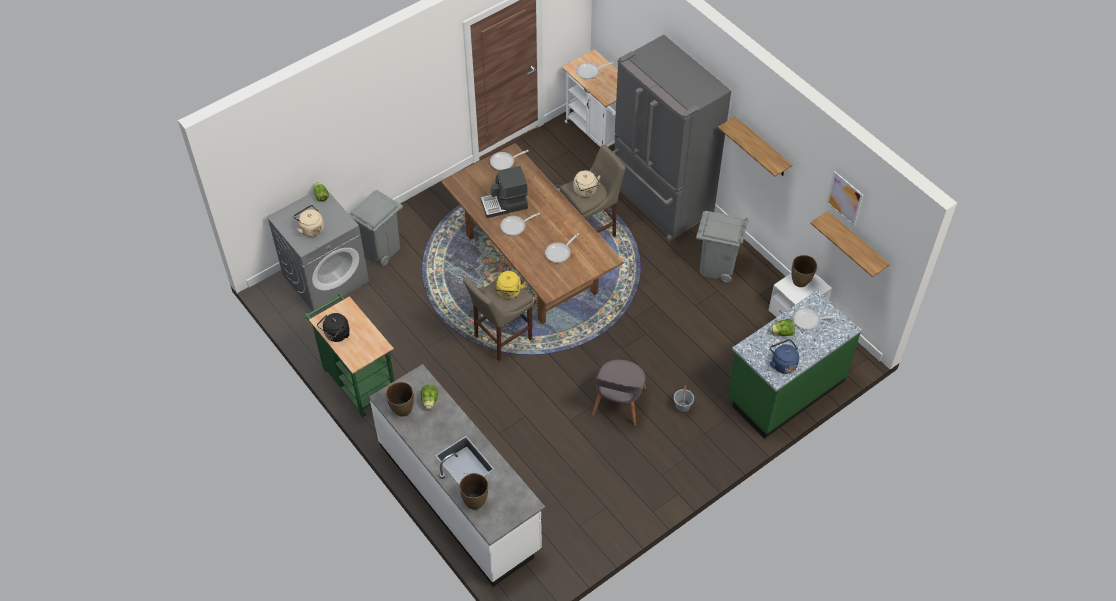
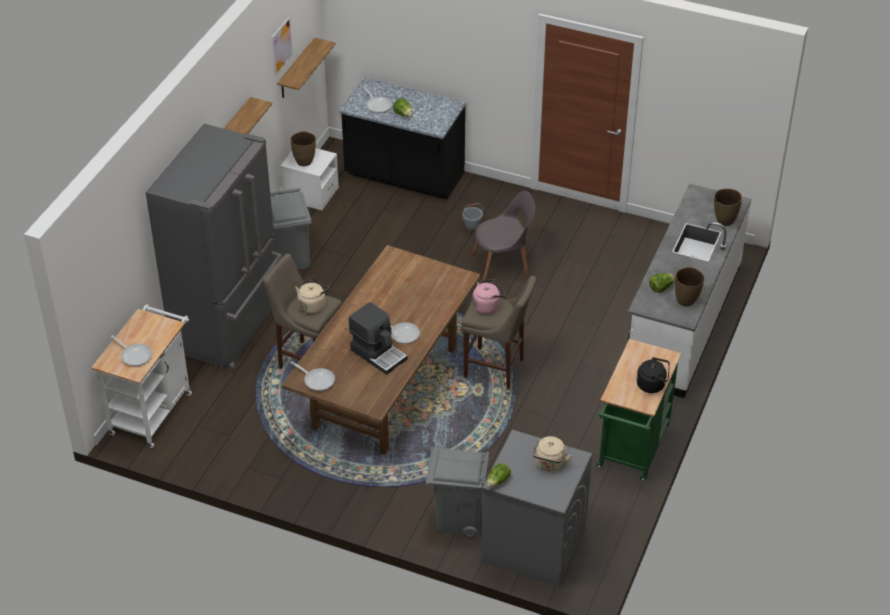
camera: 120 degrees left, 10 degrees down
(509, 293) = (487, 306): yellow kettle -> pink kettle
(559, 252) = (411, 289): frying pan -> none
(782, 363) = (436, 106): blue kettle -> none
(784, 389) = (404, 176): green counter -> black counter

